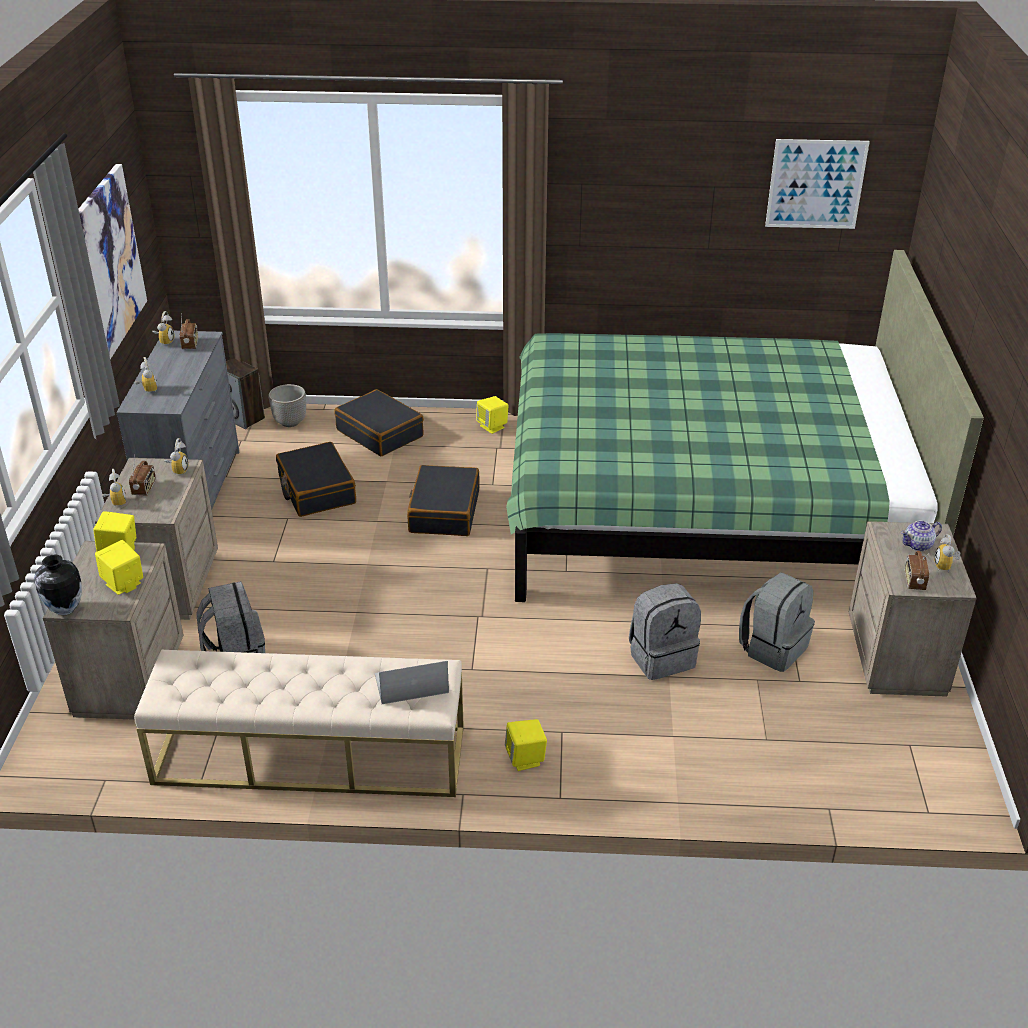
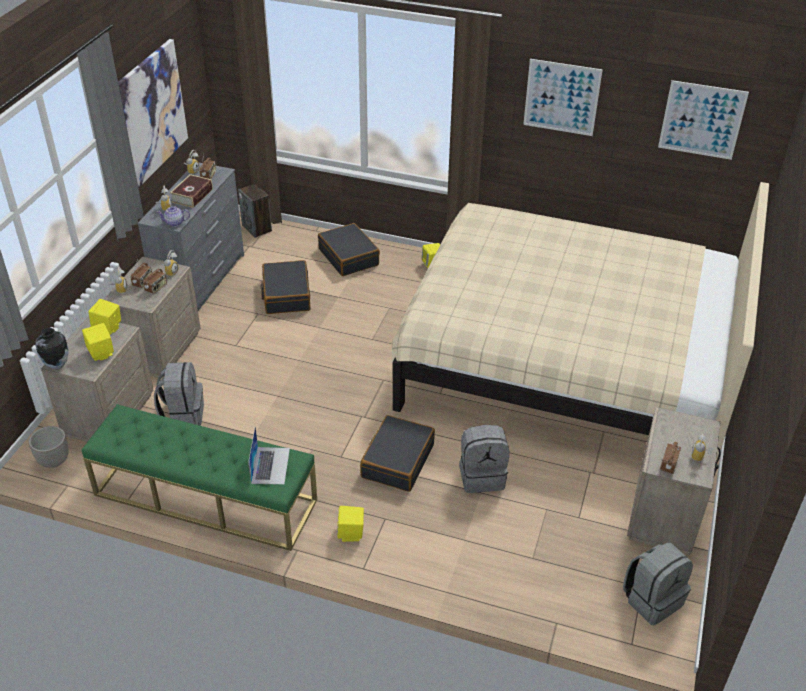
camera: 15 degrees right, 5 degrees up
(167, 492) = (156, 288): none -> radio
(179, 370) = (192, 196): none -> book
(290, 422) = (288, 237): planter -> planter (54, 460)
(310, 755) = (205, 497): beige bench -> green bench
(411, 683) = (270, 465): laptop -> laptop turned 90 degrees clockwise
(444, 511) = (370, 328): black suitcase -> black suitcase (397, 461)
(641, 180) = (561, 97): none -> picture
(706, 505) = (569, 359): green bed -> beige bed
(773, 648) = (570, 486): grey backpack -> grey backpack (652, 599)
(918, 545) = (686, 435): teapot -> teapot (175, 223)

